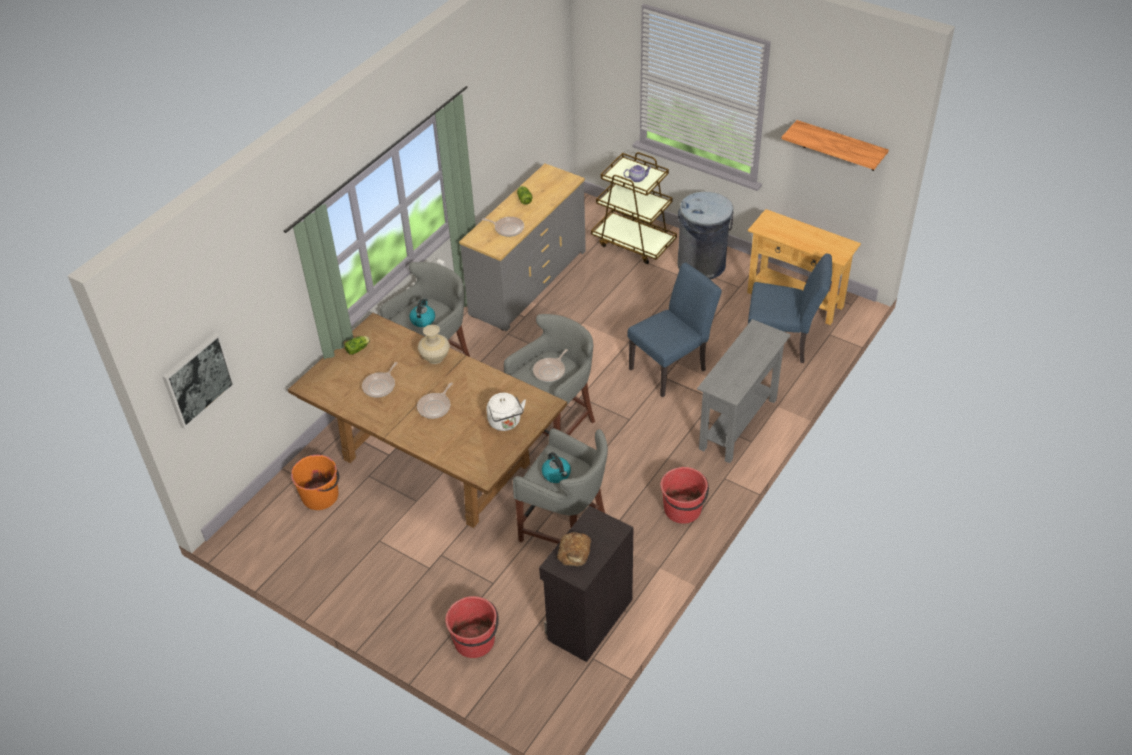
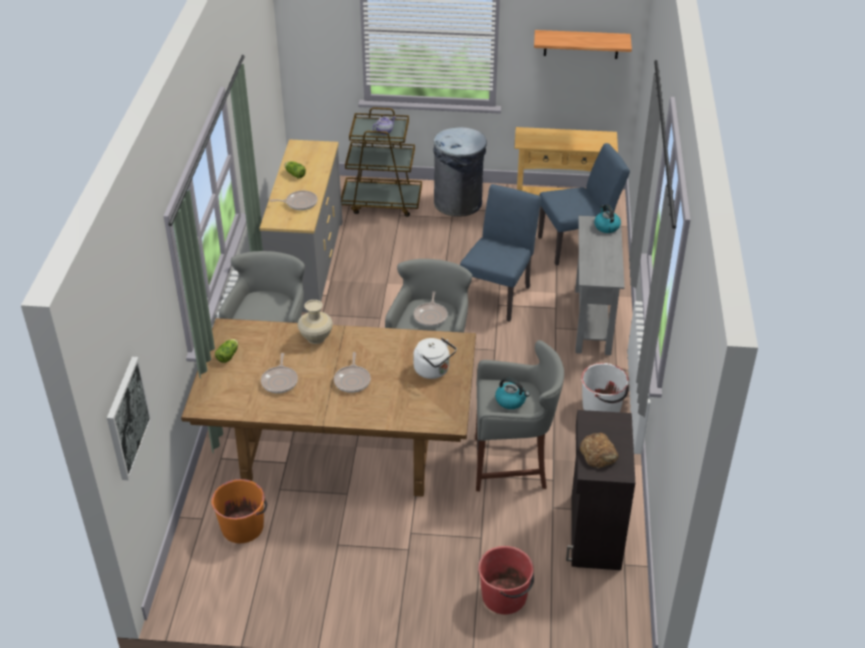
camera: 30 degrees left, 5 degrees down
(423, 320) = (267, 311): kettle -> kettle (606, 226)
(683, 509) = (602, 407): red bucket -> white bucket

